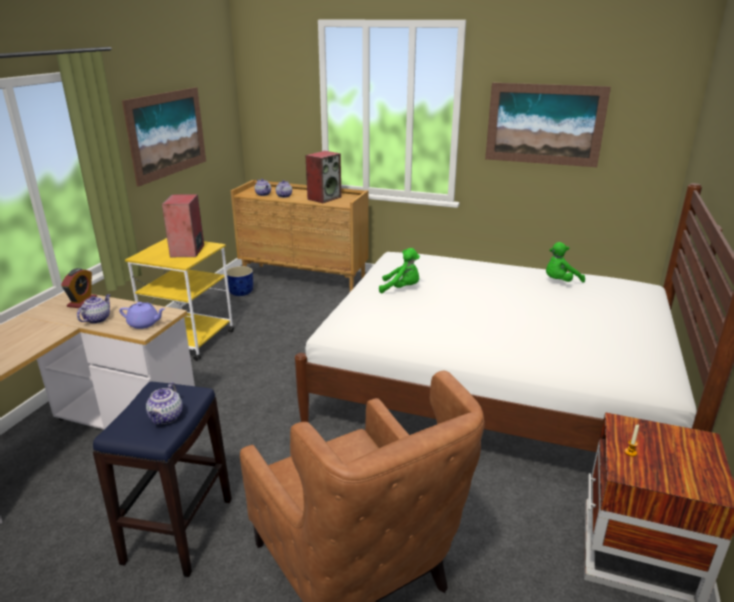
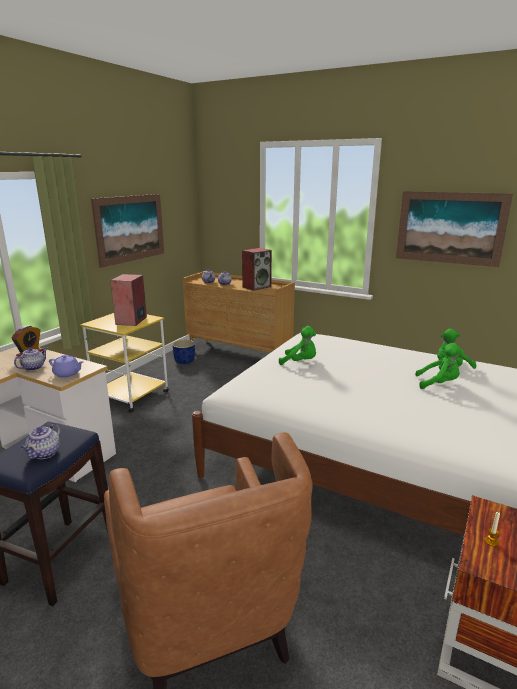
camera: 10 degrees right, 5 degrees down
(552, 302) = (438, 384): none -> green plush toy

